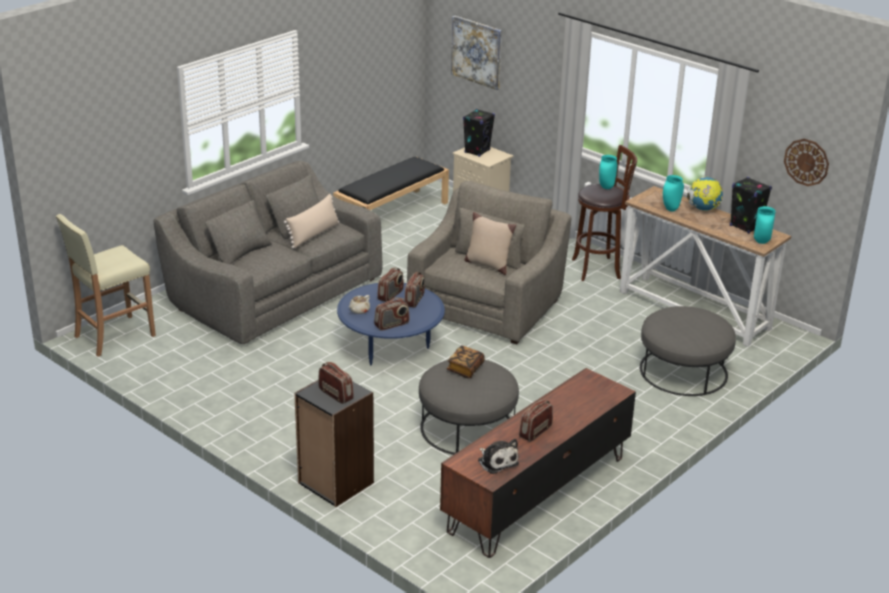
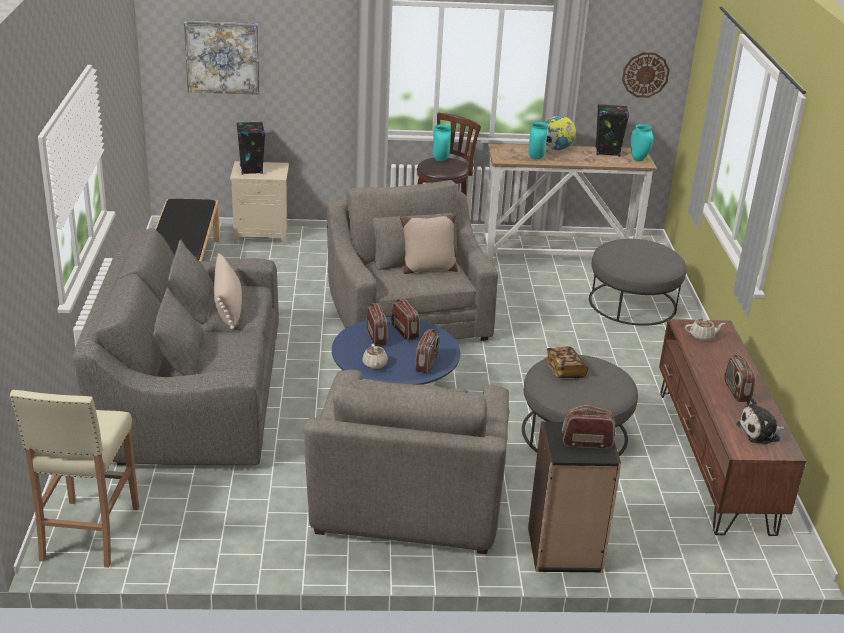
camera: 45 degrees left, 0 degrees up
(293, 409) = (409, 502): none -> grey armchair
(497, 461) = (760, 432): plush toy -> plush toy turned 150 degrees clockwise
(587, 390) = (702, 336): none -> beige teapot

